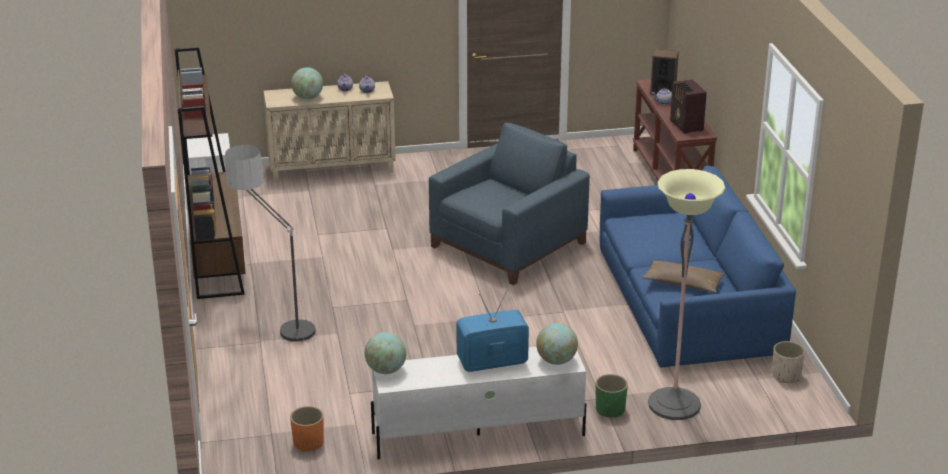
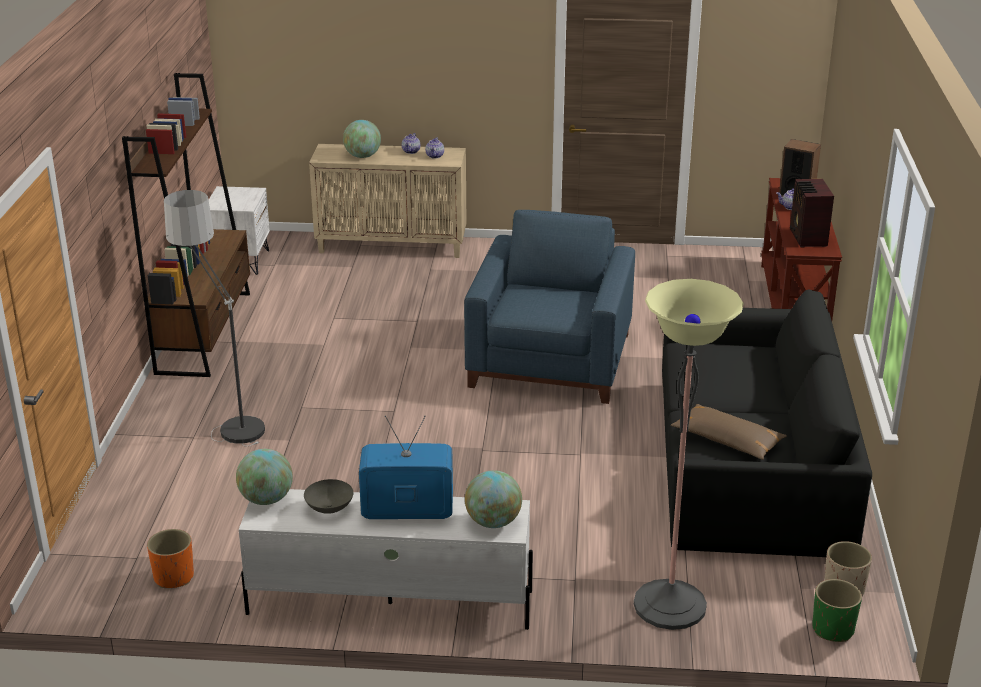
camera: 15 degrees right, 0 degrees up
(435, 369) = (329, 508): none -> grey bowl
(507, 246) = (551, 361): blue armchair -> blue armchair turned 45 degrees counterclockwise
(610, 410) = (579, 598): green planter -> green planter (833, 629)
(689, 301) = (751, 465): blue sofa -> black sofa

